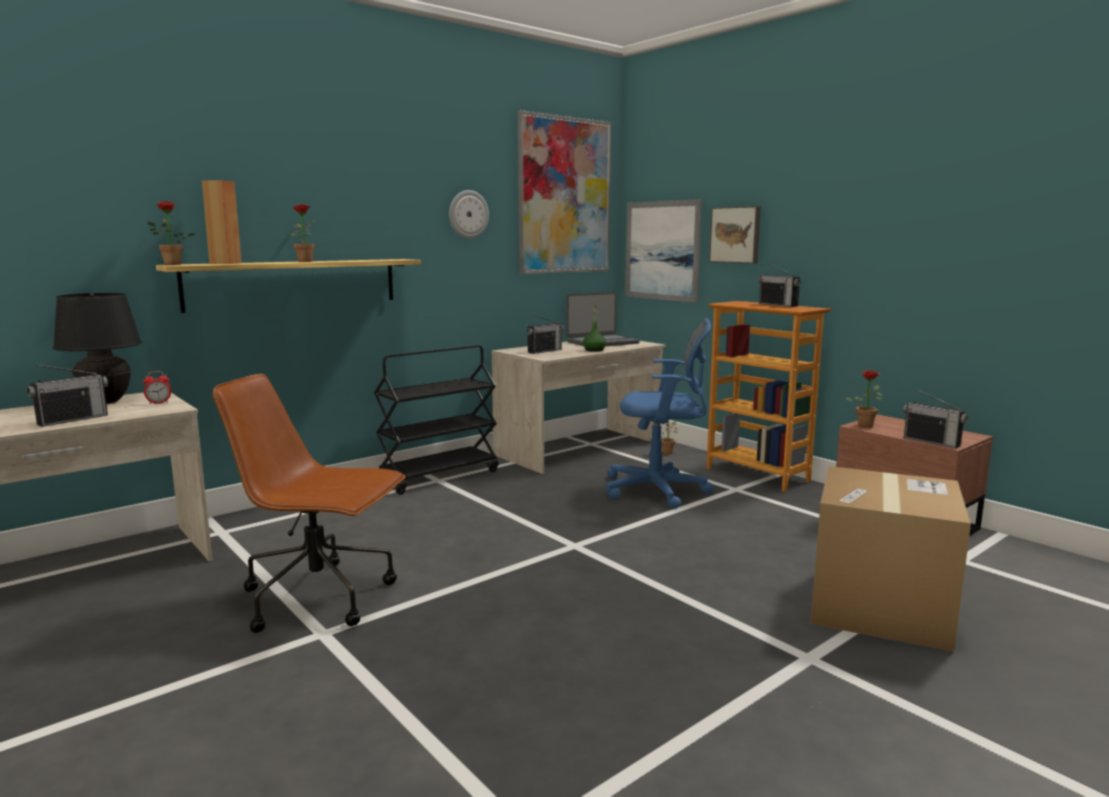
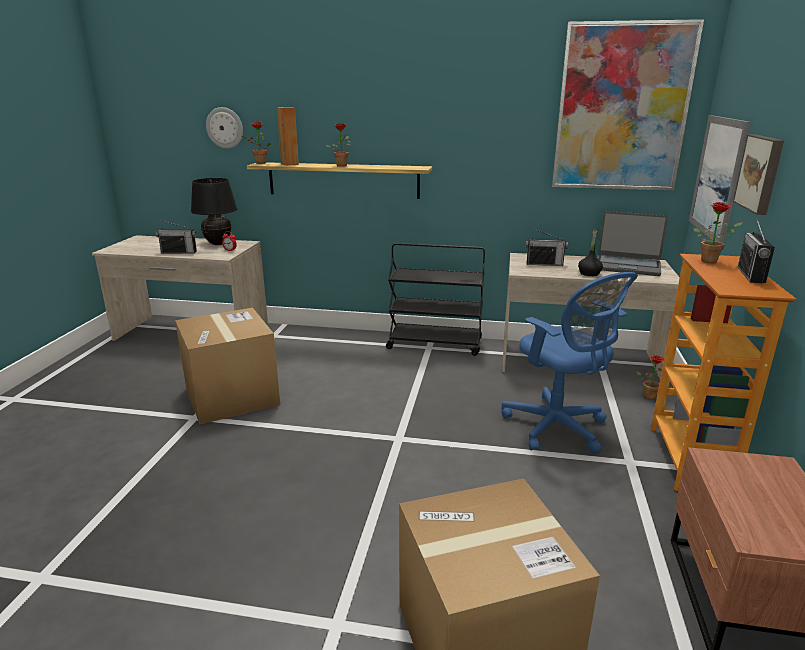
camera: 50 degrees right, 10 degrees up
(321, 597) = (232, 396): brown office chair -> cardboard box
(468, 214) = (499, 128): wall clock -> wall clock (225, 128)
(594, 350) = (589, 273): green bottle -> black bottle
(865, 425) = (723, 461): potted plant -> potted plant (711, 261)
(931, 442) = (738, 523): radio -> none

